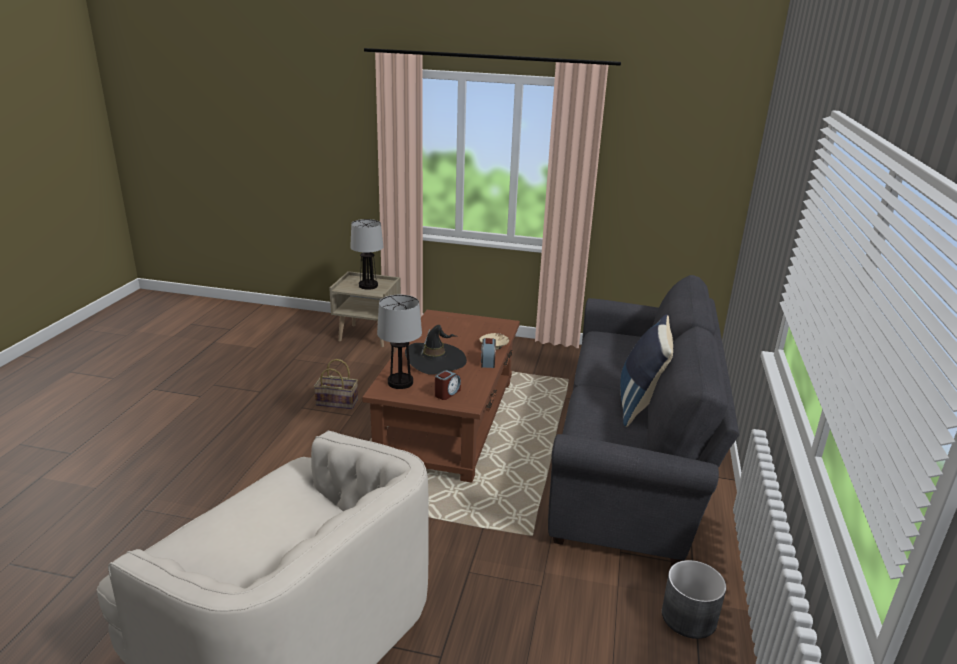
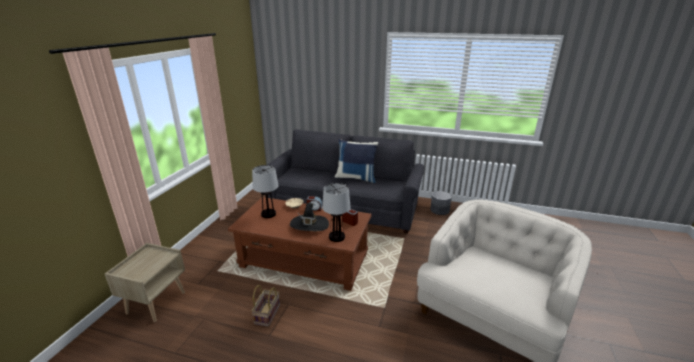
camera: 85 degrees left, 0 degrees up
(368, 286) = (148, 262): table lamp -> table lamp (268, 214)

